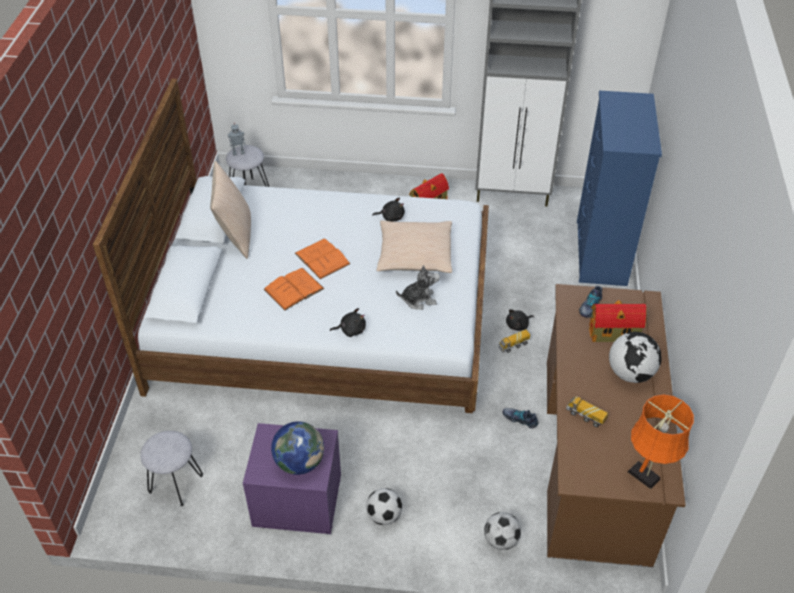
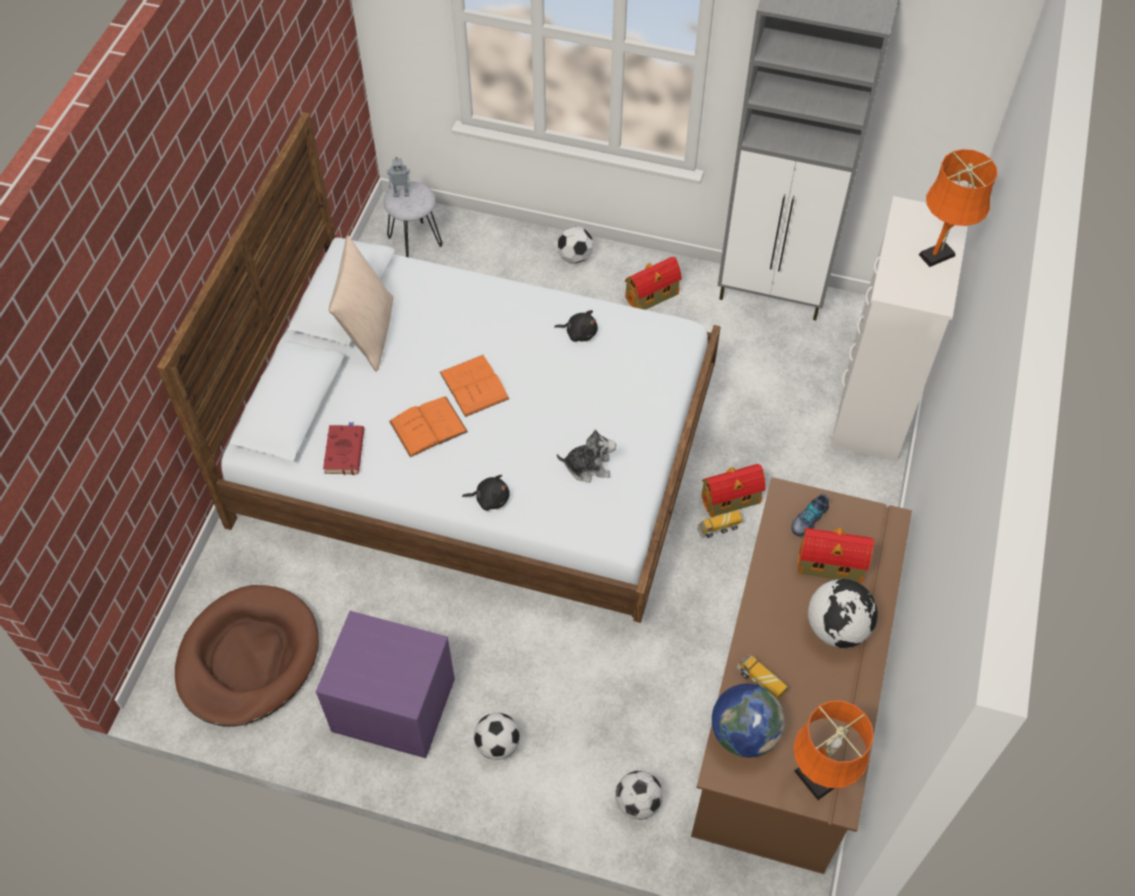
camera: 10 degrees right, 10 degrees up
(175, 484) = (248, 658): grey stool -> brown dog bed
(233, 312) = (344, 450): none -> red book
(299, 462) = (391, 674): globe -> globe (744, 733)
(368, 187) = (575, 257): none -> football
(415, 255) = (598, 397): beige pillow -> none
(518, 325) = (732, 499): black plush toy -> toy house
(520, 419) = (702, 637): shoe -> none
(600, 253) = (871, 405): blue dresser -> white dresser
(641, 119) = (940, 254): none -> orange table lamp

